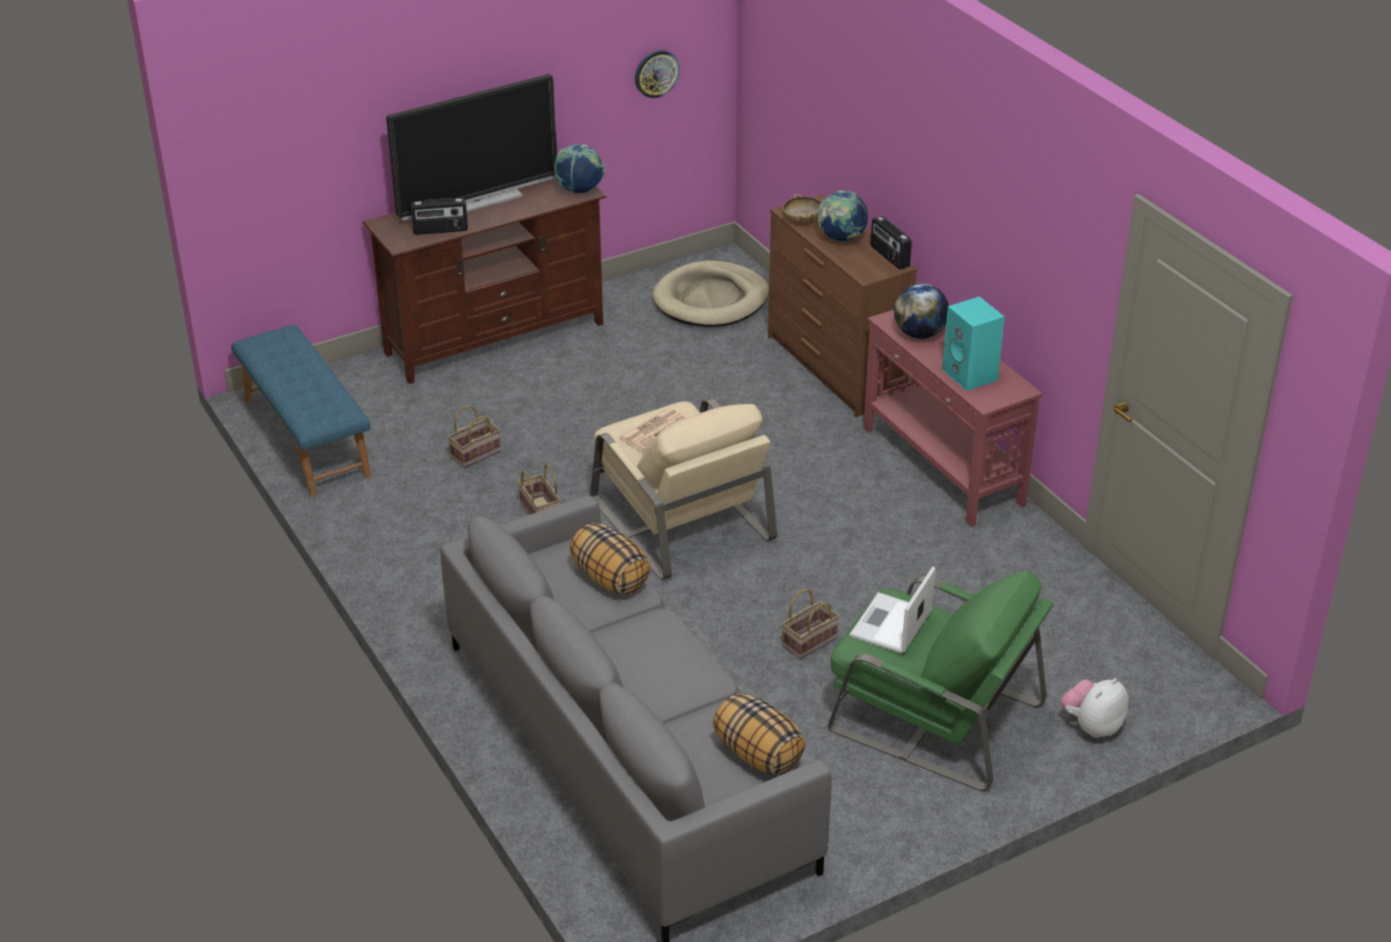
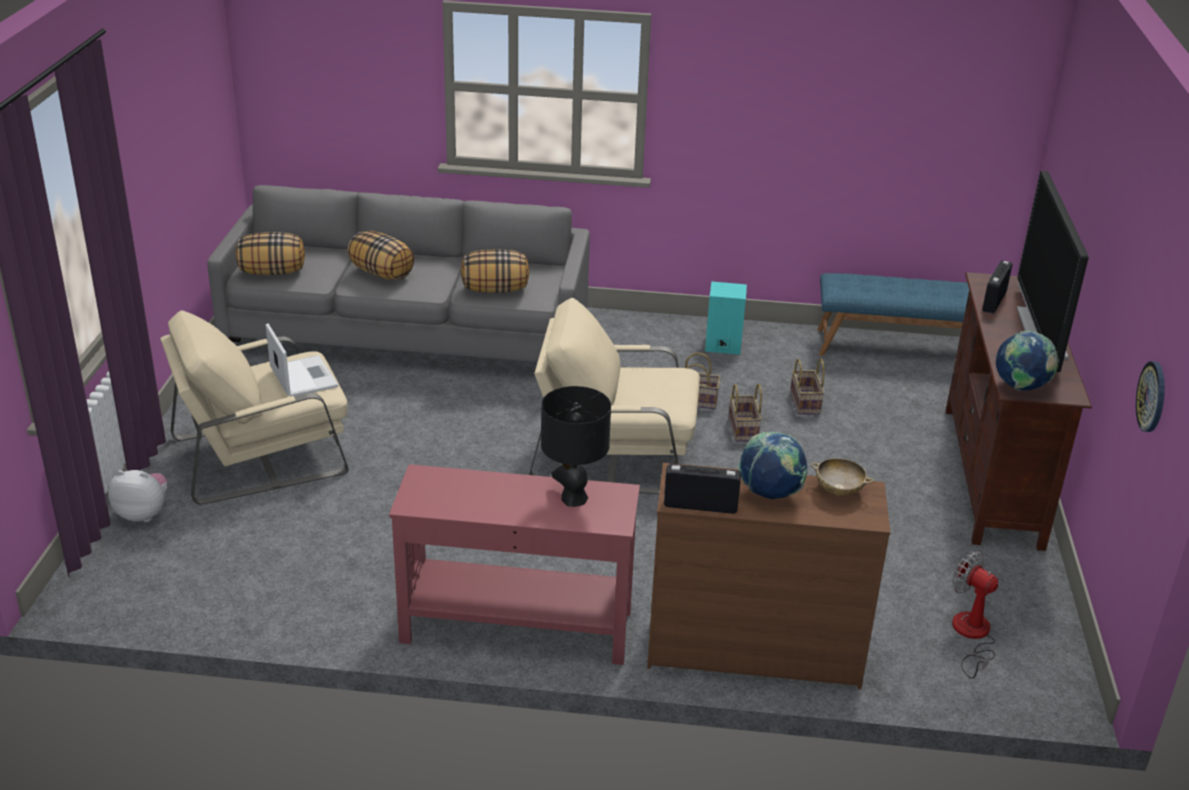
camera: 125 degrees right, 5 degrees down
(655, 429) = (660, 387): newspaper -> none
(666, 671) = (382, 273): none -> pillow
(711, 300) = (971, 636): beige dog bed -> fan
(809, 641) = (404, 443): basket -> basket (744, 430)
(920, 334) = (573, 498): globe -> black table lamp
(933, 716) = (262, 454): green armchair -> beige armchair
(971, 375) = (470, 490): turquoise speaker -> turquoise speaker (722, 345)
(1092, 726) = (143, 514): plush toy -> plush toy turned 75 degrees counterclockwise

